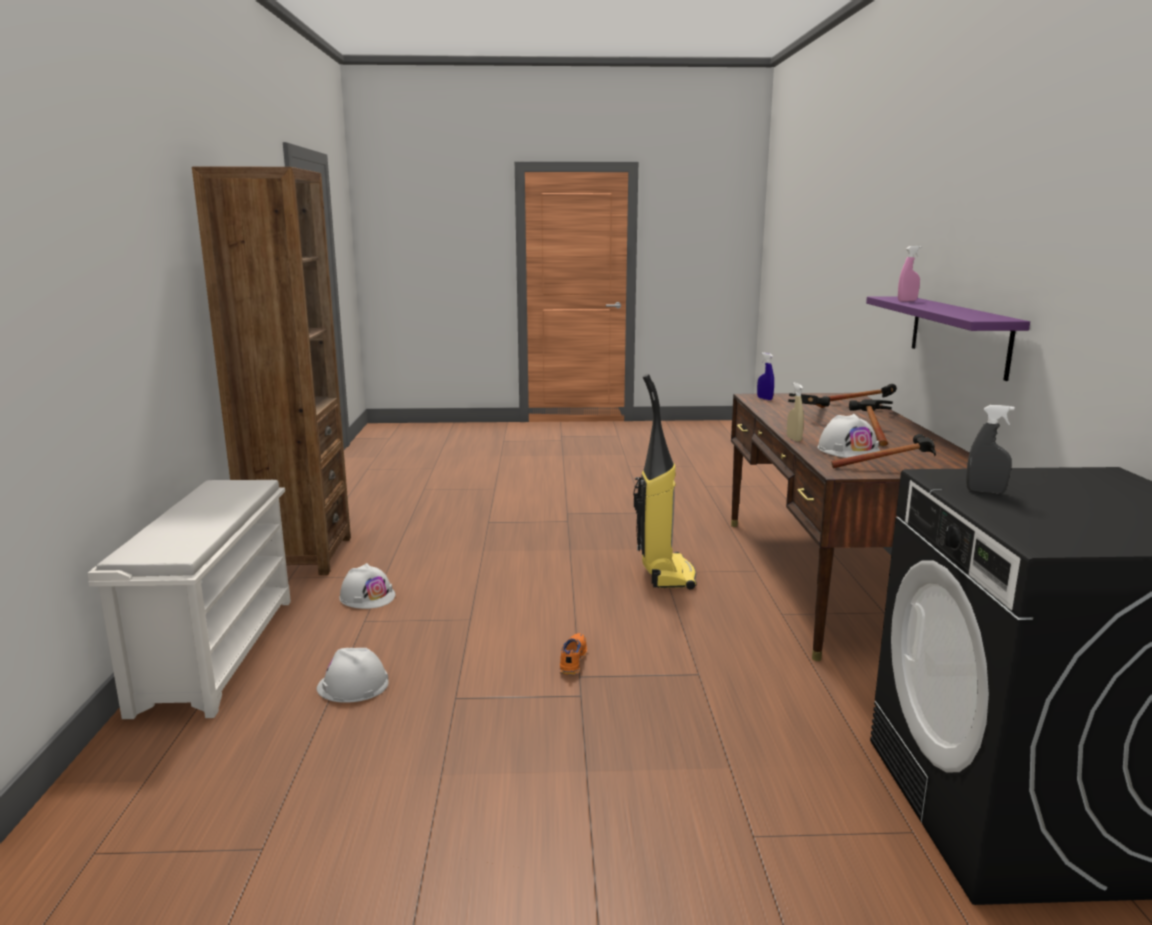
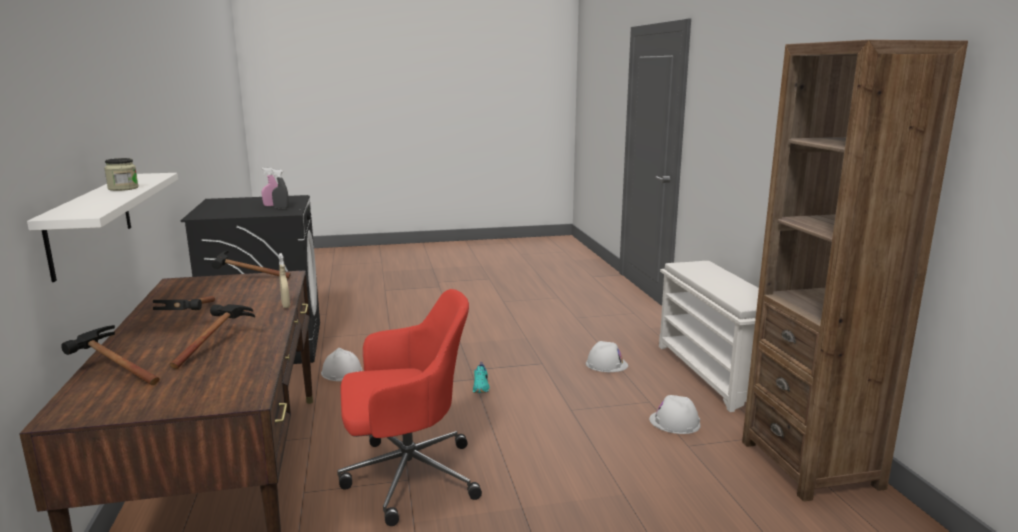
camera: 170 degrees right, 0 degrees up
(571, 661) = (481, 387): orange shoe -> turquoise shoe
(665, 574) = (407, 476): vacuum cleaner -> red office chair
(764, 399) = (233, 390): blue spray bottle -> none
(848, 450) = (251, 295): white hard hat -> white hard hat (341, 372)
(907, 301) = (100, 202): pink spray bottle -> pink spray bottle (271, 205)
(943, 308) = (123, 188): none -> jar
(958, 335) = (91, 222): purple shelf -> white shelf

